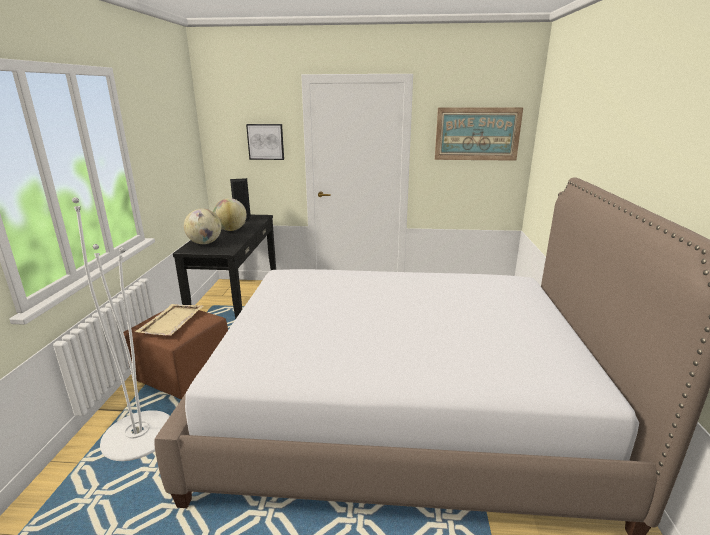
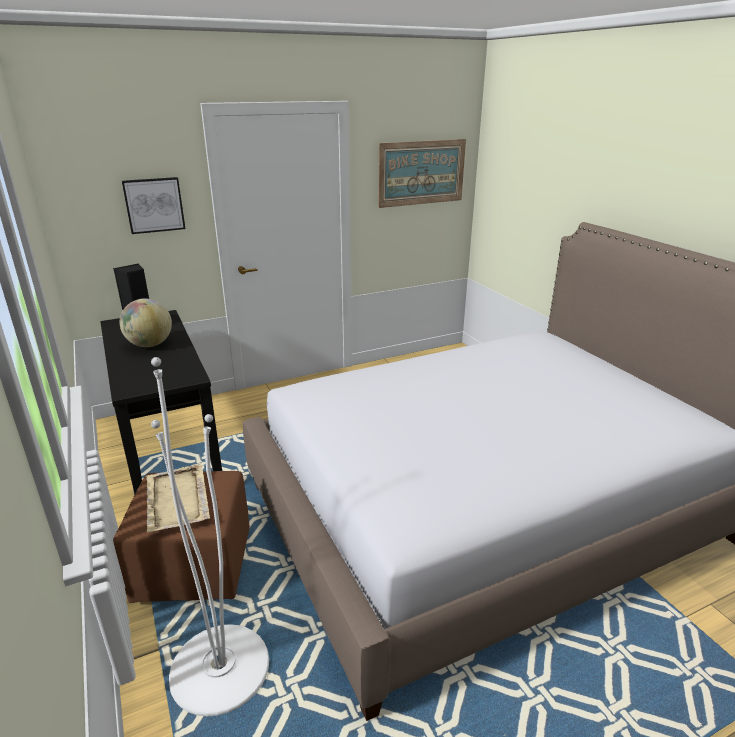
camera: 30 degrees left, 5 degrees up
(205, 243) = (140, 373): globe -> none

